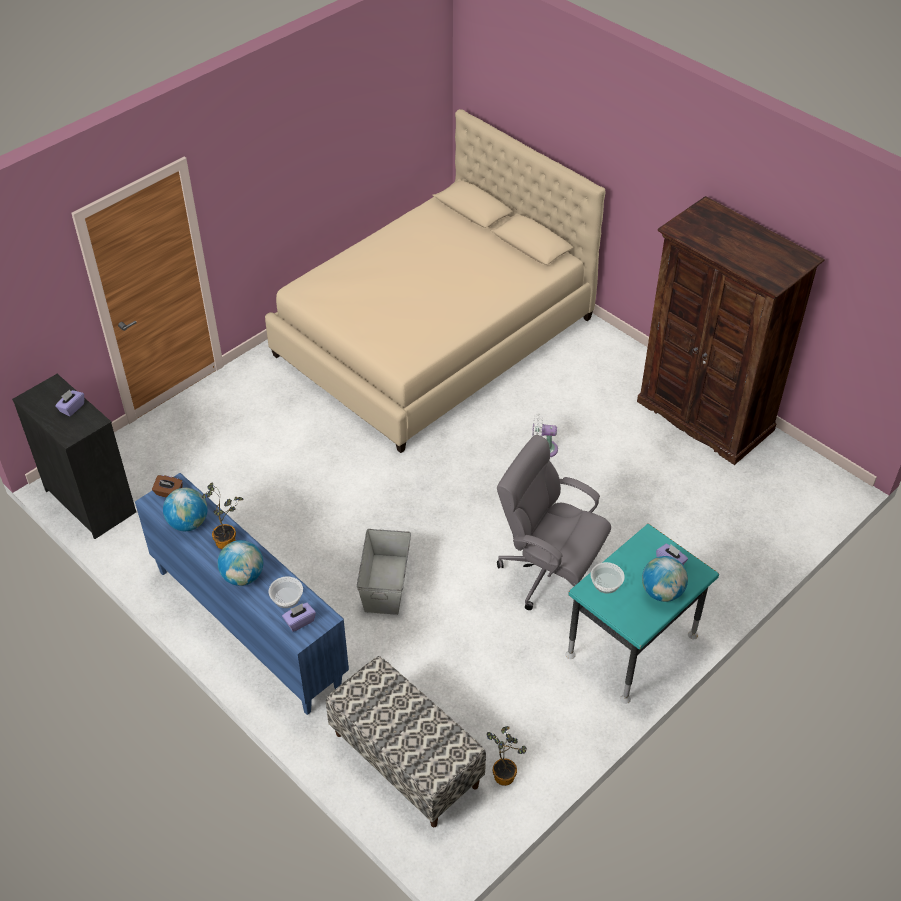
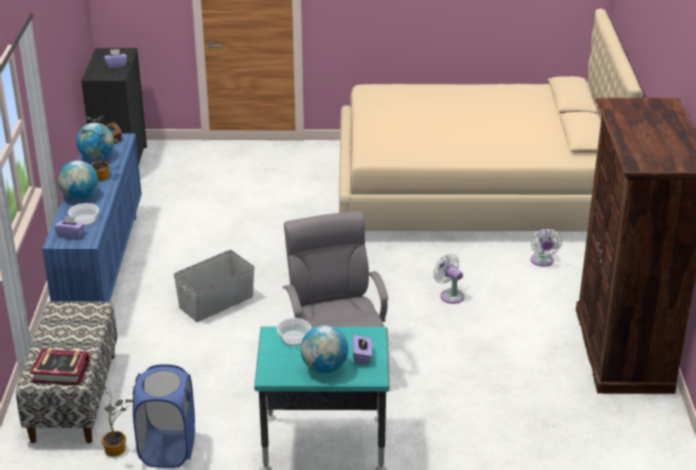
camera: 45 degrees right, 15 degrees down
(441, 751) = (61, 371): none -> book
(539, 742) = (167, 449): none -> blue laundry basket
(563, 372) = (542, 261): none -> white fan

